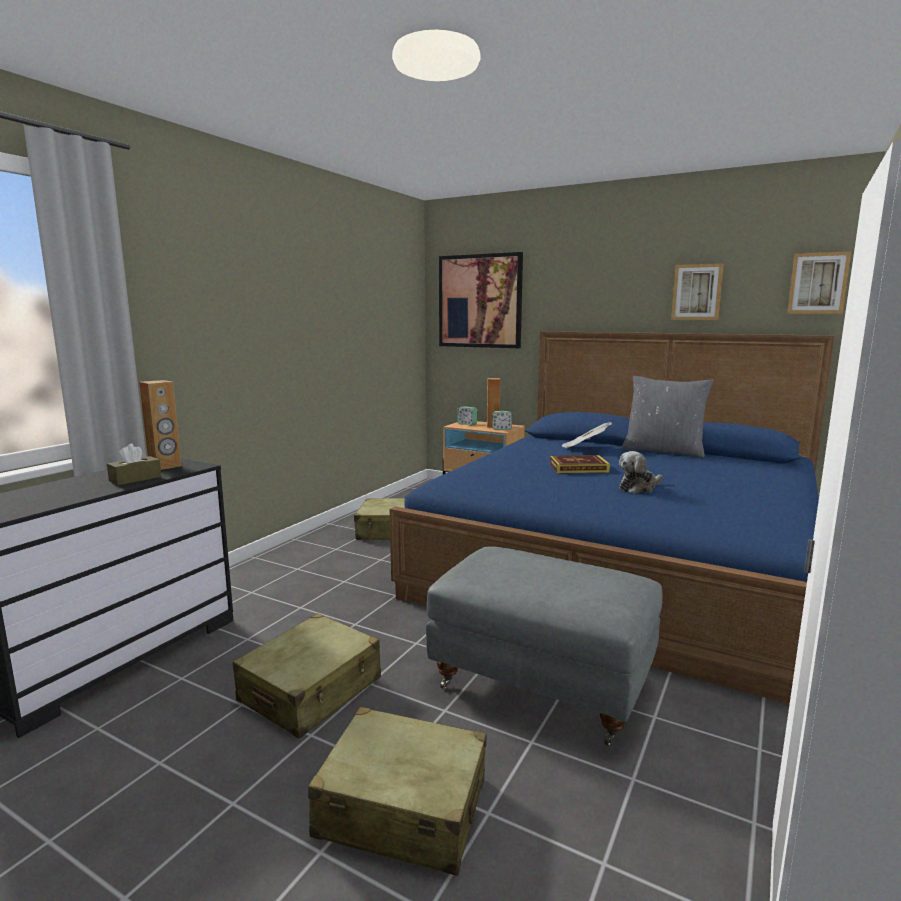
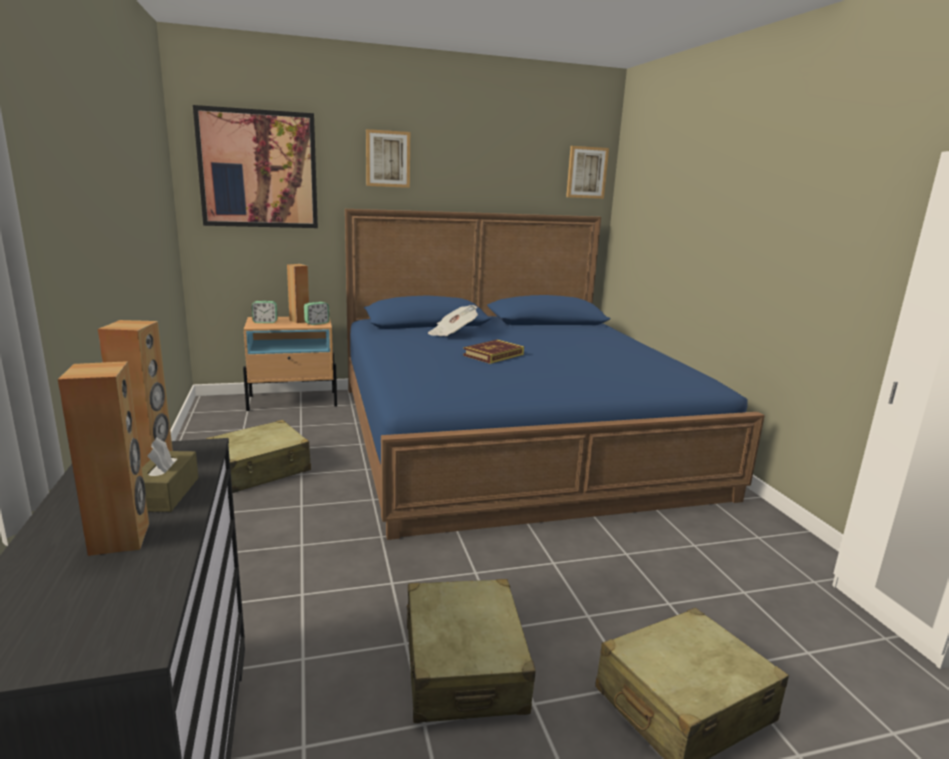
camera: 45 degrees left, 5 degrees up
(80, 488) = (121, 538): none -> brown speaker
(542, 684) = (611, 558): grey ottoman -> none
(638, 488) = (571, 364): plush toy -> none
(663, 451) = (512, 326): grey pillow -> none
(697, 292) = (497, 174): picture -> picture (387, 159)

